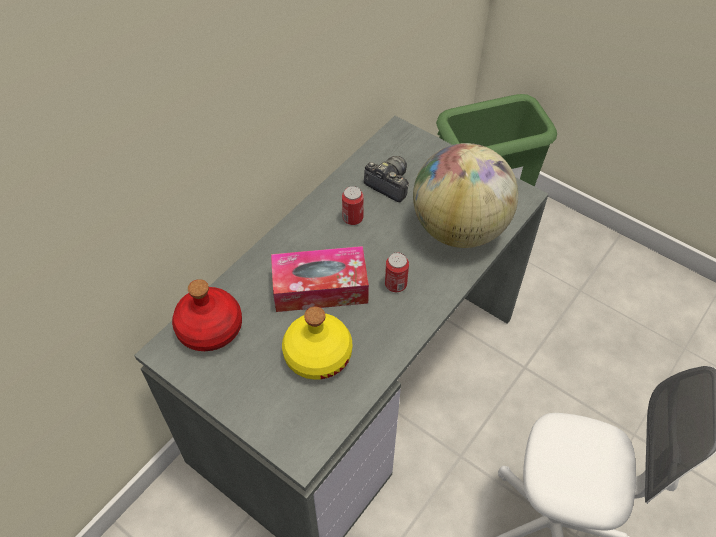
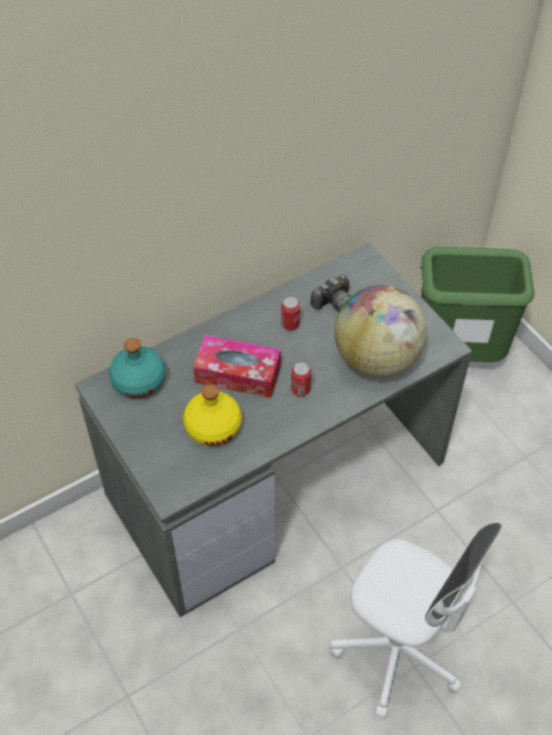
camera: 20 degrees right, 0 degrees up
(210, 328) = (139, 380): red bottle -> turquoise bottle
(389, 184) = (334, 303): camera -> camera turned 90 degrees clockwise

